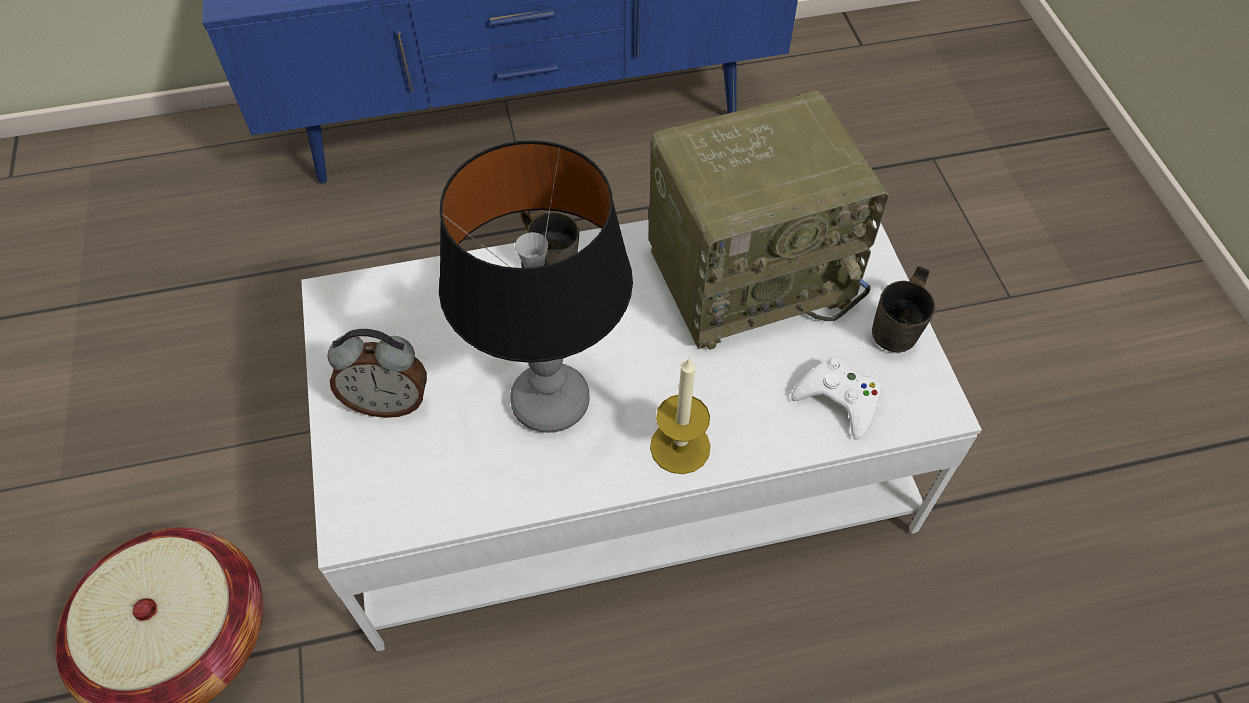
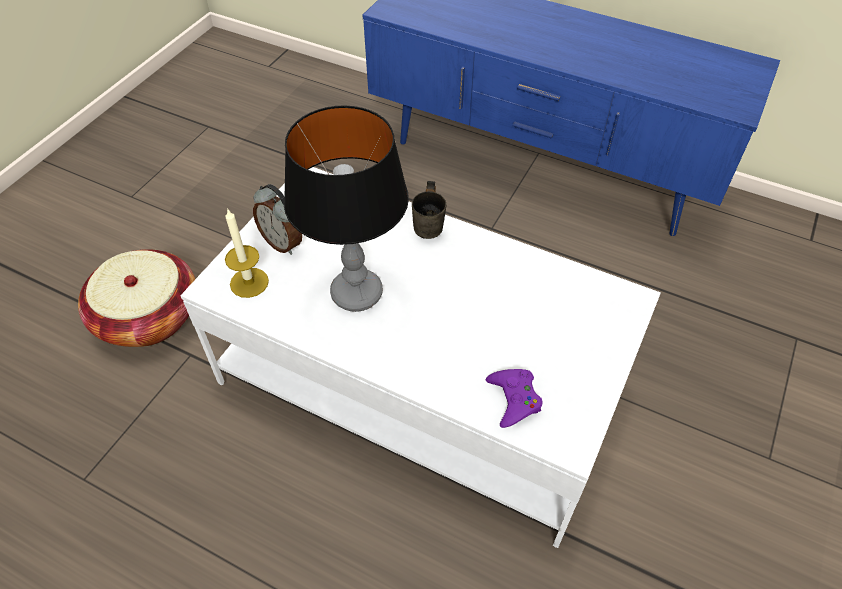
camera: 40 degrees right, 5 degrees down
(680, 447) = (398, 360): candle -> candle (249, 282)
(751, 273) = (534, 299): radio -> none
(839, 400) = (514, 399): white game controller -> purple game controller
(902, 330) = (596, 389): grey mug -> none

